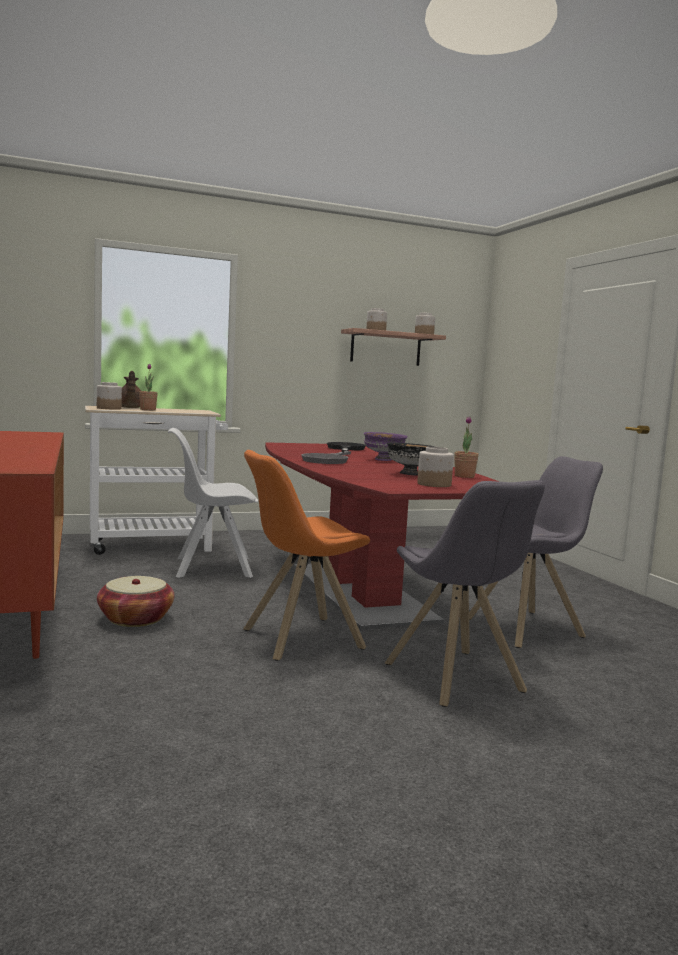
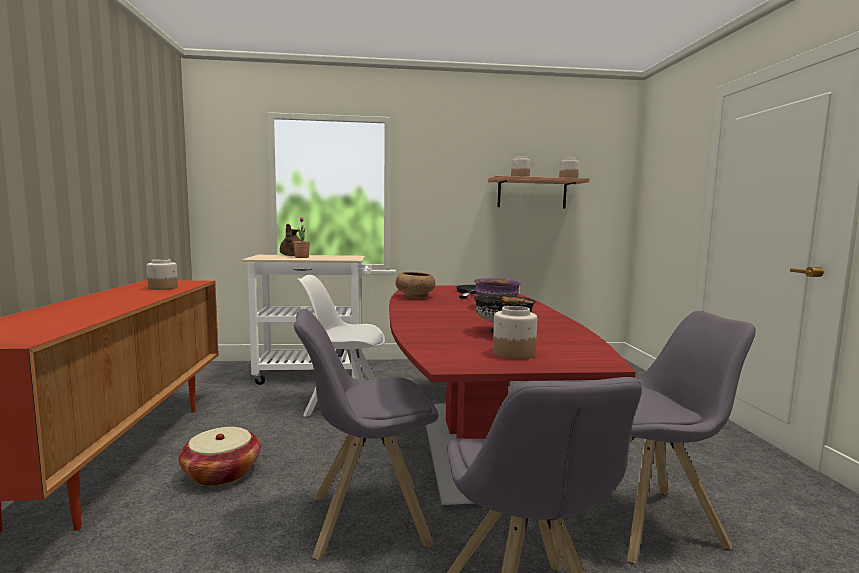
camera: 15 degrees right, 0 degrees up
(109, 408) = (268, 257): jar -> jar (163, 288)
(295, 451) = (415, 297): none -> brown bowl
(301, 638) = (368, 520): orange chair -> grey chair
(328, 460) = (432, 309): grey frying pan -> none
(464, 476) = (568, 336): potted plant -> none

